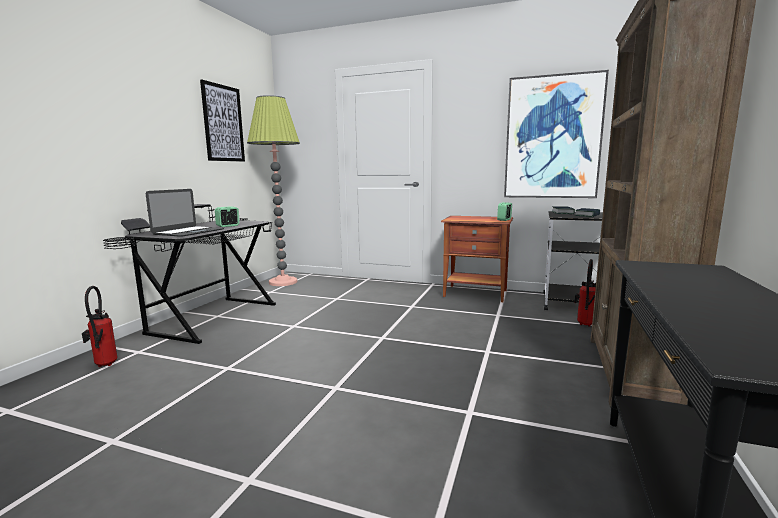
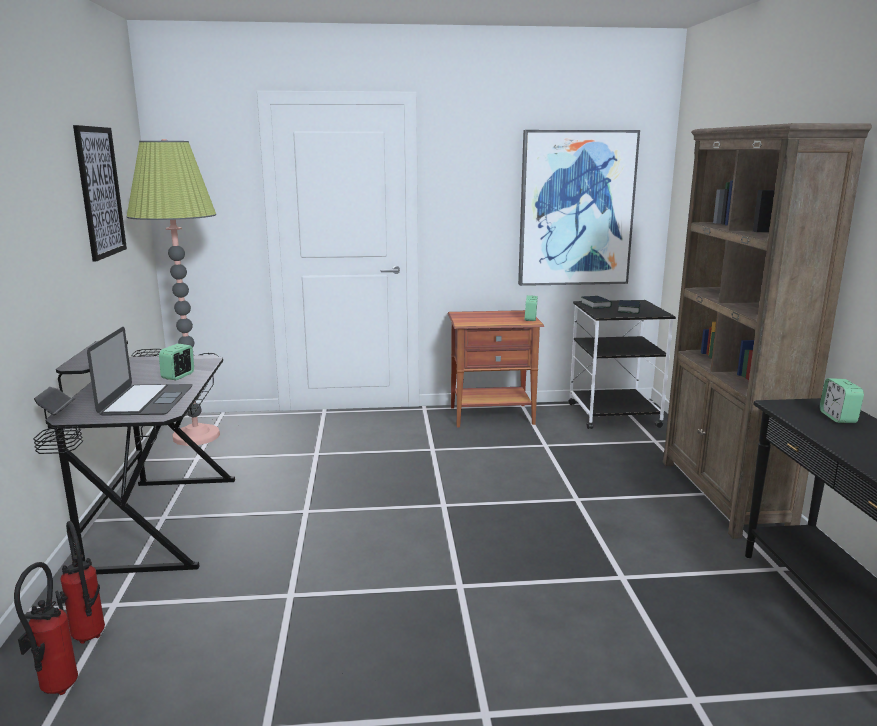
camera: 25 degrees left, 5 degrees up
(583, 325) = (642, 443): fire extinguisher -> fire extinguisher (54, 691)
(698, 276) = (838, 417): none -> alarm clock

